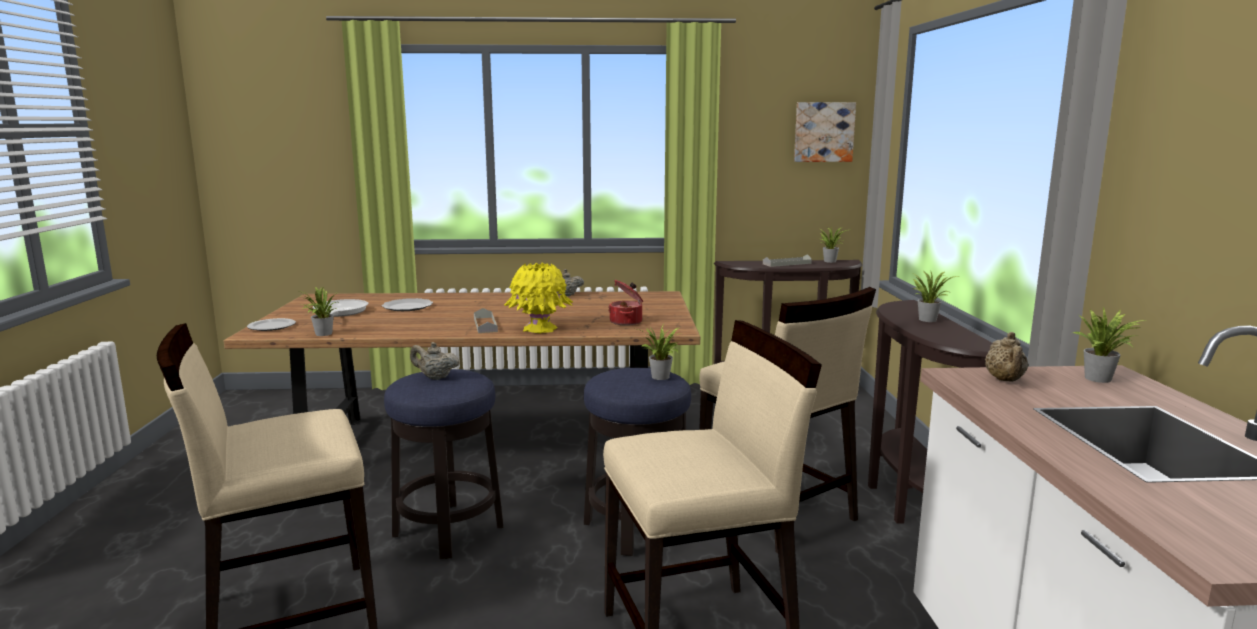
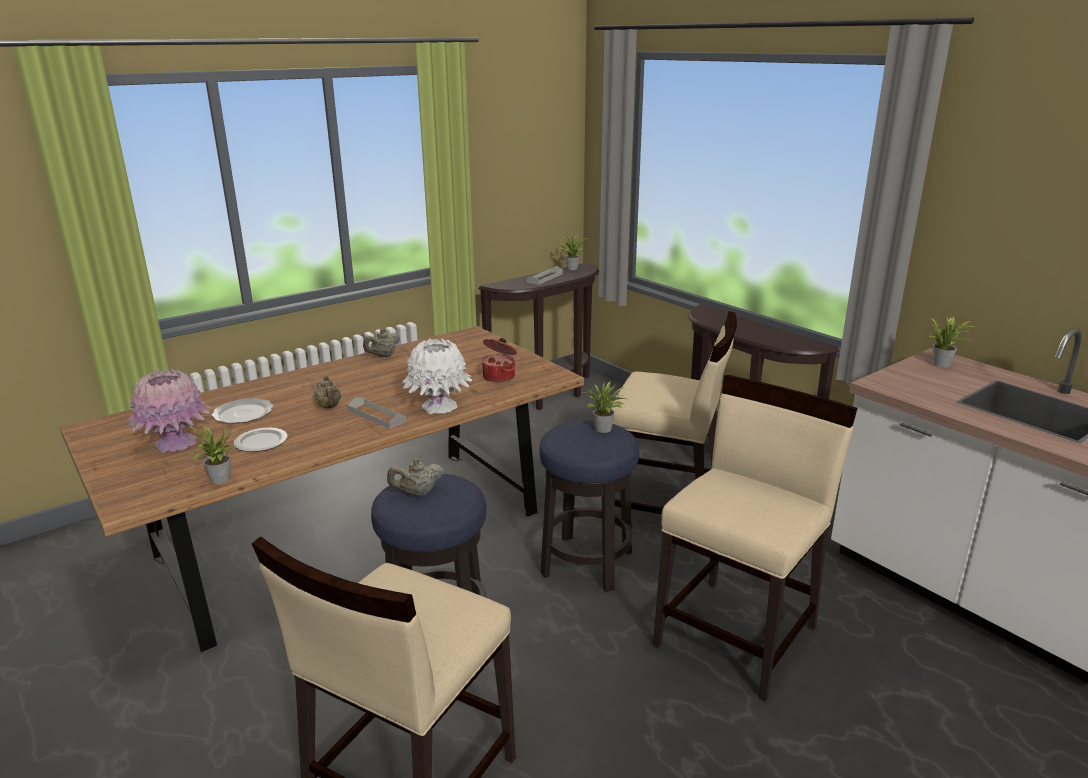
camera: 35 degrees left, 10 degrees up
(272, 327) = (130, 488): plate -> plate (262, 442)
(339, 313) = (175, 443): frying pan -> pink vase
(539, 329) = (439, 407): yellow vase -> white vase
(823, 132) = (548, 145): picture -> none
(927, 319) = (743, 324): potted plant -> none
(1005, 380) = (906, 380): beige teapot -> beige teapot (329, 407)

